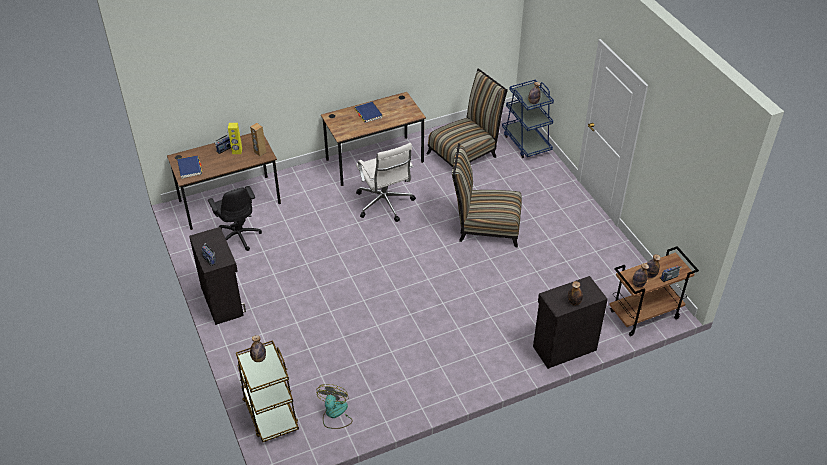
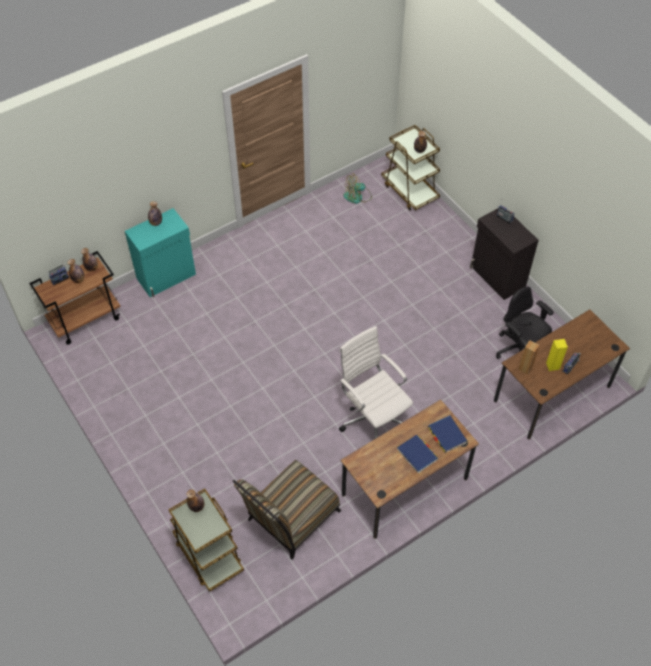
camera: 170 degrees right, 10 degrees up
(189, 168) = (592, 333): blue book -> blue book (447, 435)
(335, 414) = (357, 196): fan -> fan turned 75 degrees clockwise
(485, 226) = (252, 404): chair -> none
(526, 142) = (208, 554): blue cart -> brown cart
(563, 348) = (167, 277): black cabinet -> turquoise cabinet

